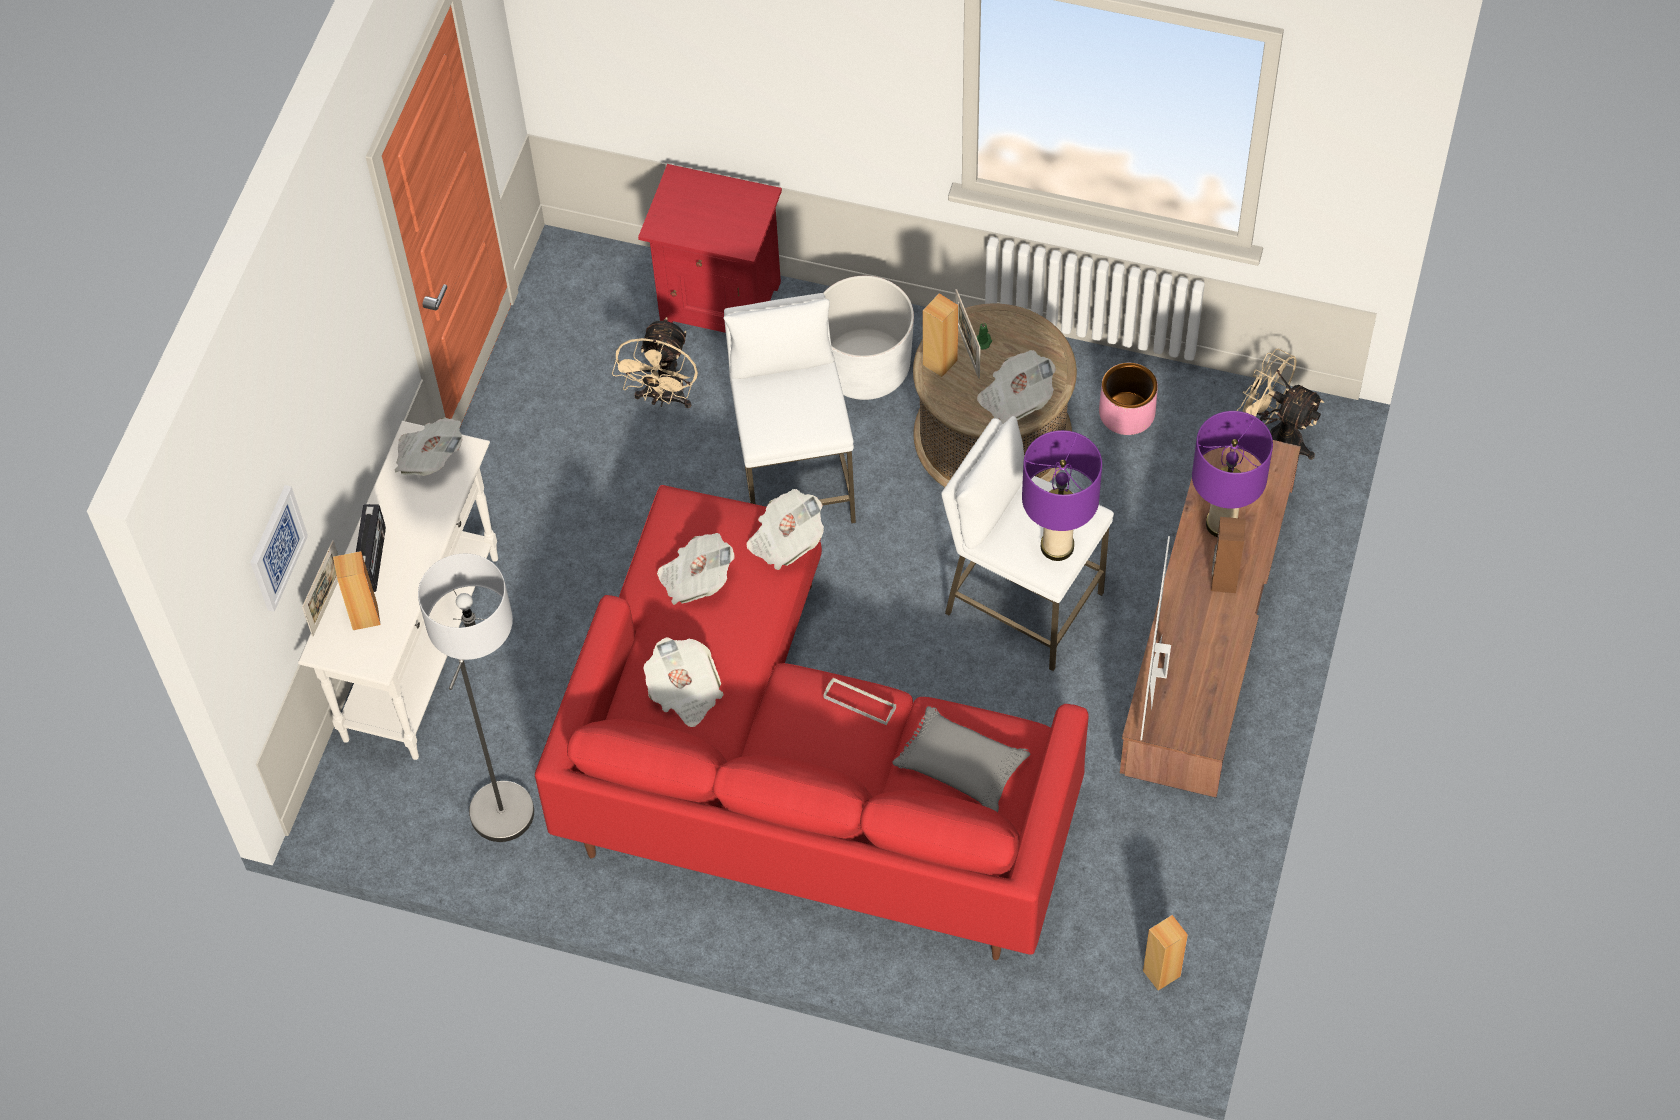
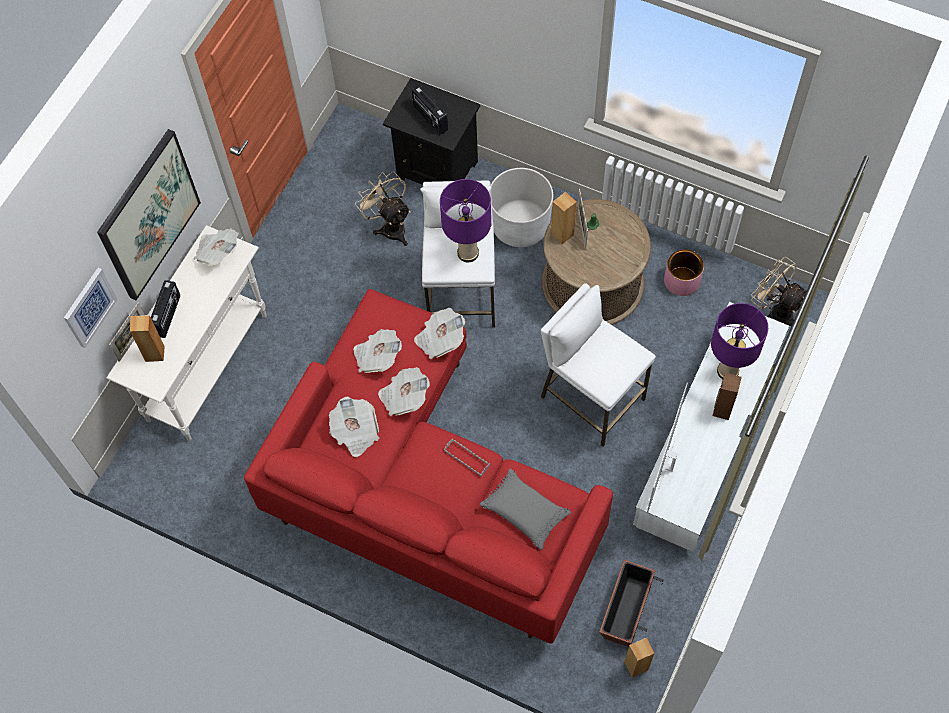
camera: 10 degrees right, 5 degrees up
(336, 405) = (148, 215): none -> picture
(508, 796) = (242, 474): grey floor lamp -> none
(664, 398) = (390, 226): beige fan -> beige fan turned 120 degrees clockwise
(709, 219) = (430, 118): none -> radio
(721, 307) = (437, 172): red nightstand -> black nightstand
(1015, 399) = (607, 266): newspaper -> newspaper (404, 397)
(1057, 547) = (613, 374): purple table lamp -> purple table lamp (468, 253)
(1132, 897) = (626, 610): none -> planter
(1207, 636) = (707, 439): brown tv stand -> white tv stand

